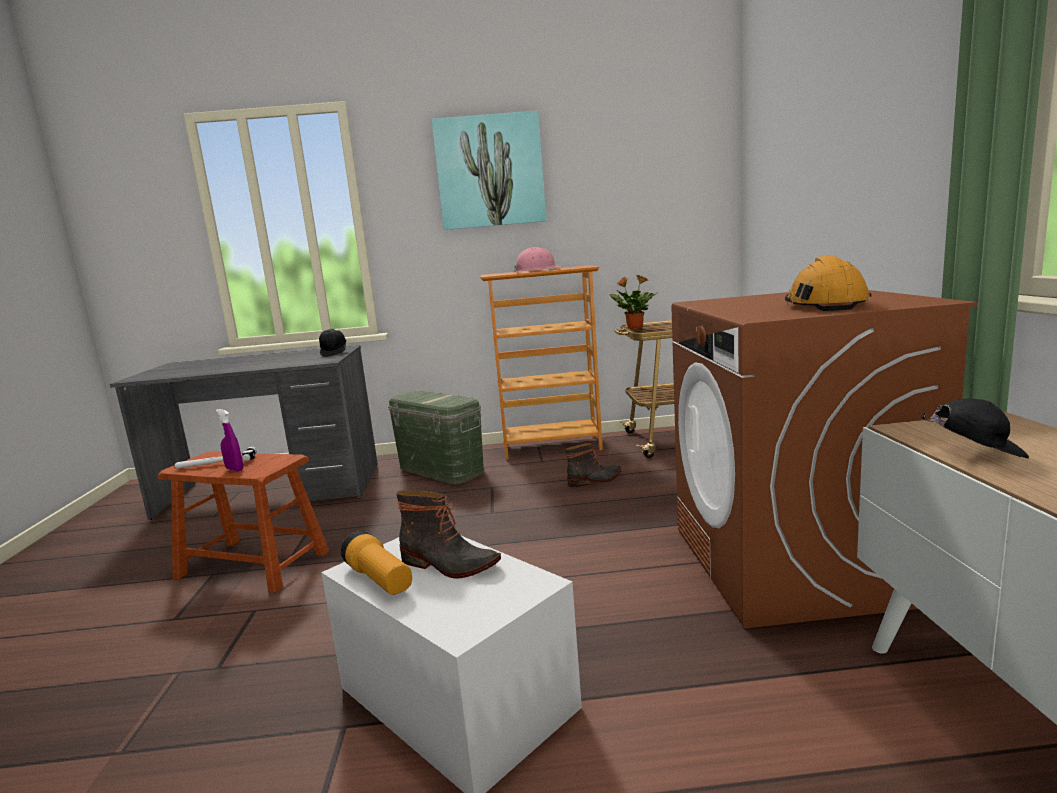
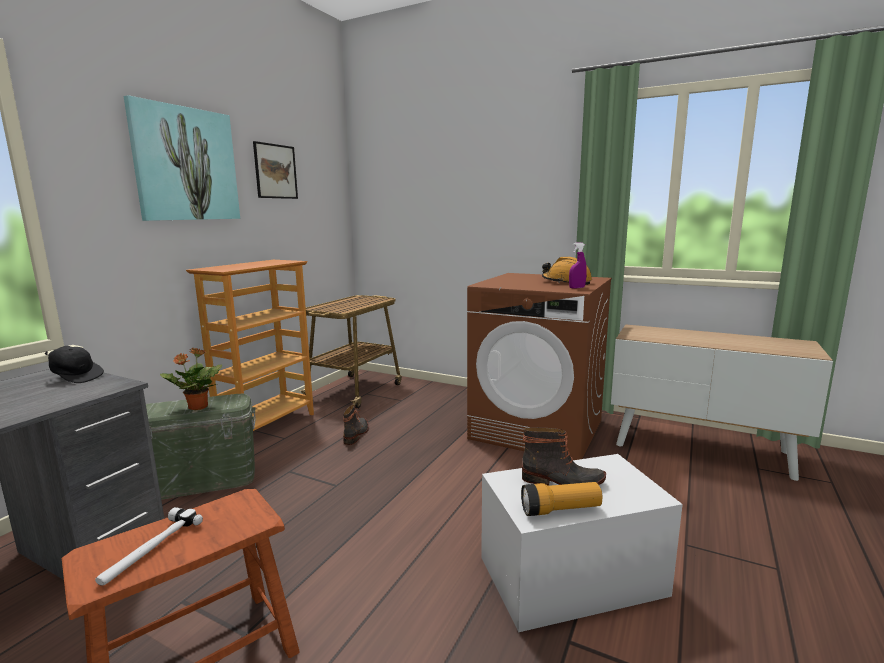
camera: 60 degrees left, 0 degrees up
(234, 469) = (210, 537): purple spray bottle -> purple spray bottle (577, 288)
(448, 565) = (562, 481): boot -> boot turned 45 degrees clockwise
(537, 270) = (251, 264): pink hard hat -> none
(604, 161) = (275, 171): none -> picture
(634, 328) = (325, 309): potted plant -> potted plant (197, 407)
(974, 452) = (668, 339): black cap -> none

